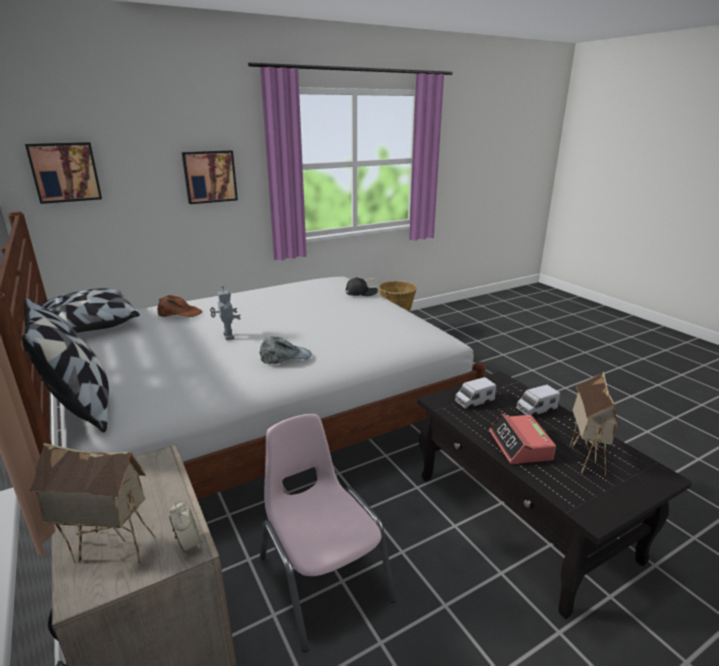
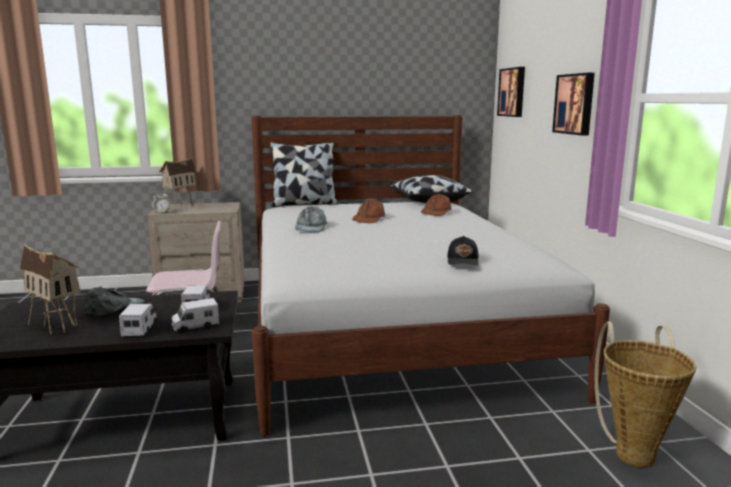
camera: 110 degrees right, 10 degrees down
(227, 336) = (369, 219): toy robot -> brown cap
(503, 388) = (195, 326): none -> toy truck
(520, 446) = (114, 307): alarm clock -> grey cap

